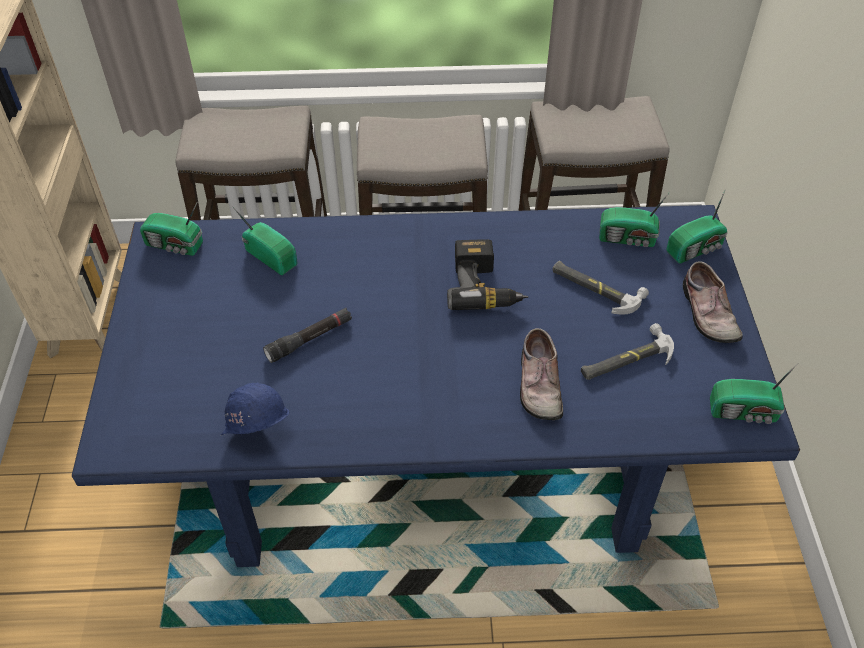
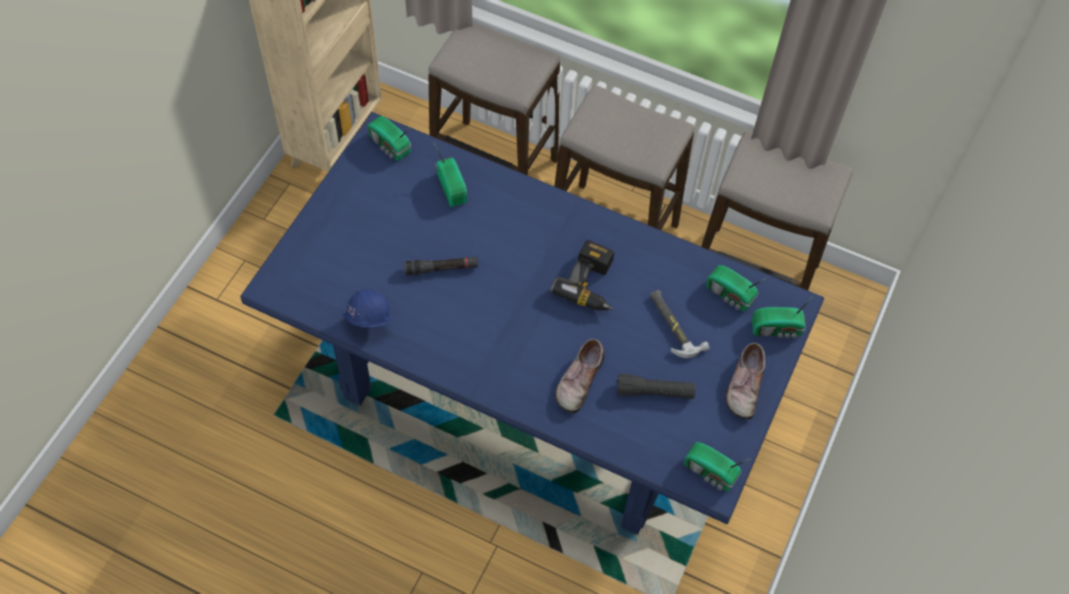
camera: 25 degrees right, 10 degrees up
(626, 359) = (655, 392): hammer -> black flashlight

